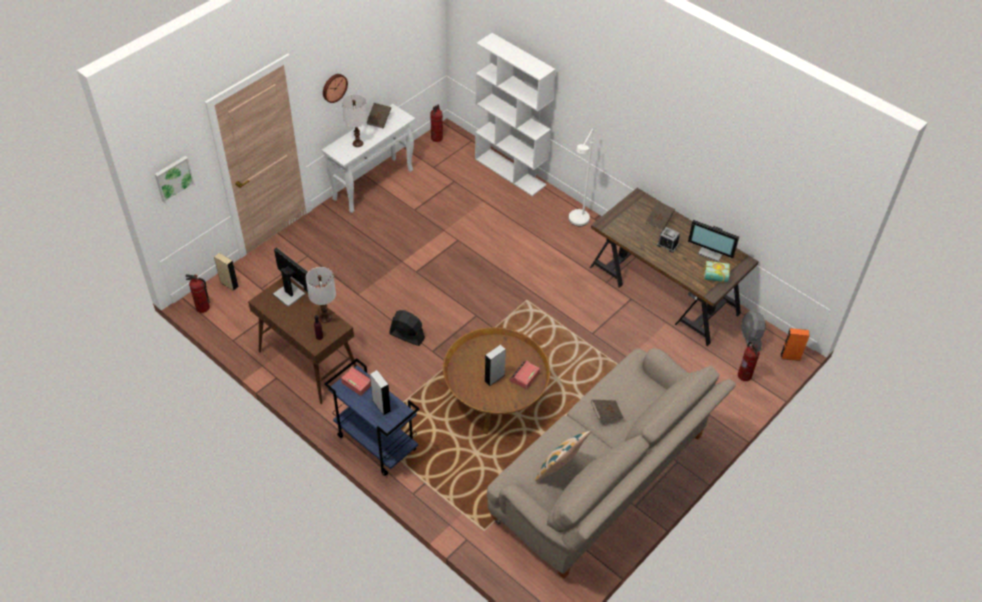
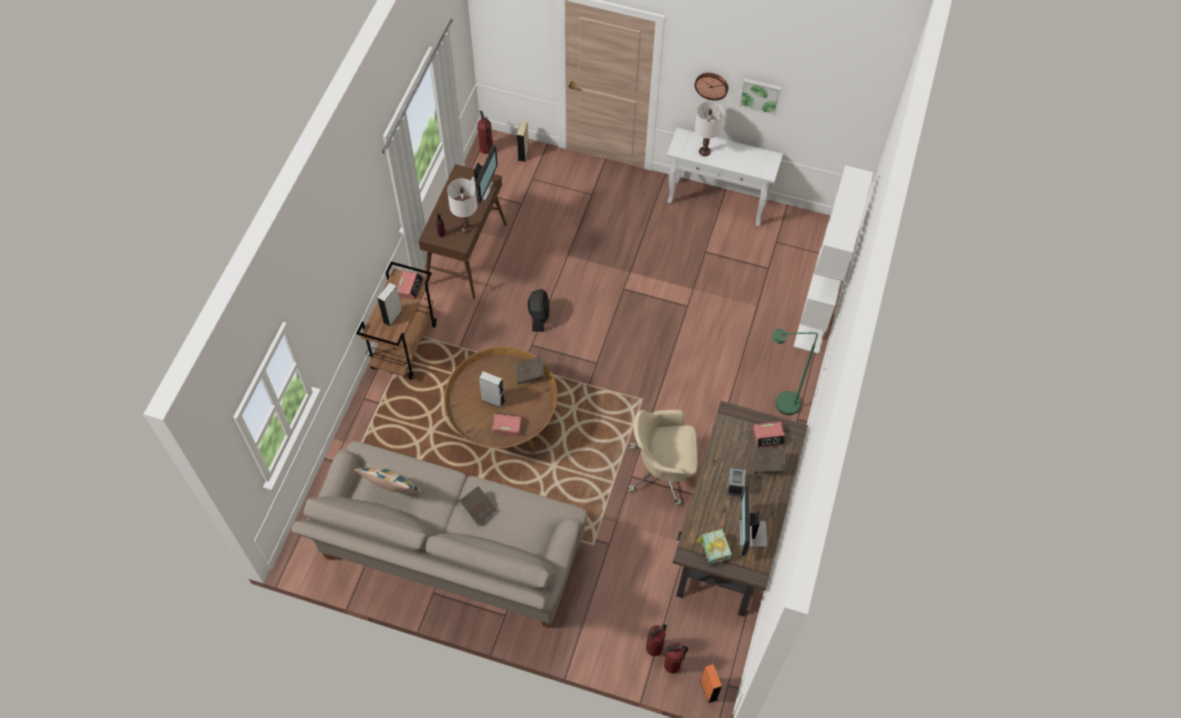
camera: 65 degrees right, 10 degrees up
(173, 178) = (505, 28): picture -> picture (760, 95)
(375, 443) = (404, 345): blue cart -> brown cart
(379, 120) = (749, 153): brown book -> brown book (530, 374)
(437, 138) = (821, 227): fire extinguisher -> fire extinguisher (672, 665)
(577, 223) = (780, 405): white floor lamp -> green floor lamp
(597, 312) = (663, 471): none -> beige office chair
(636, 211) = (768, 437): none -> alarm clock
(750, 338) = (712, 638): grey fan -> none

